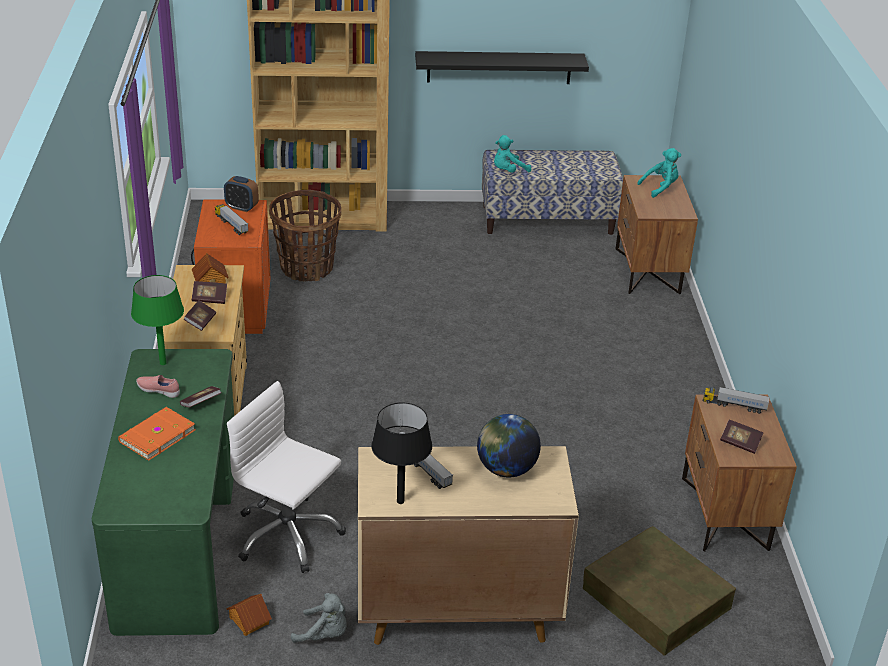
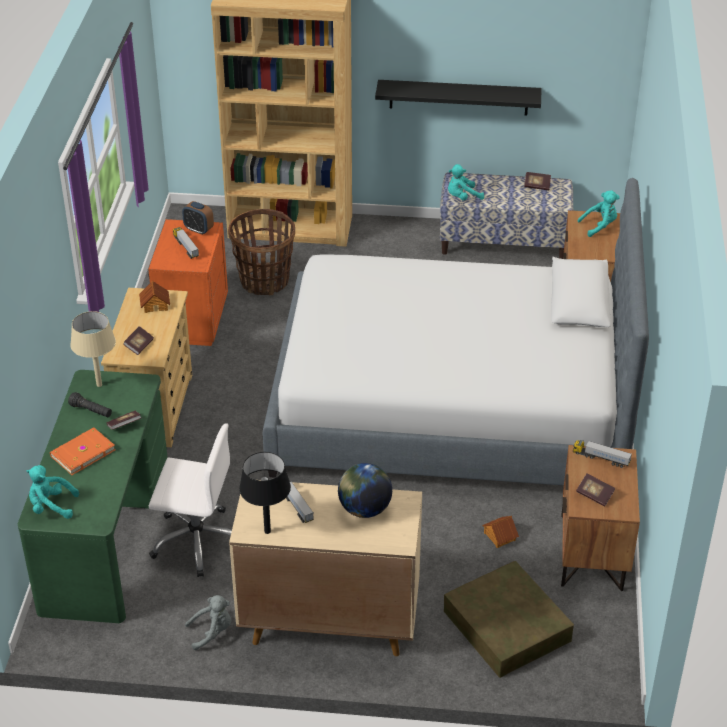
camera: 10 degrees right, 5 degrees up
(130, 496) = (51, 506): none -> turquoise plush toy
(159, 391) = (91, 411): pink shoe -> black flashlight
(163, 363) = (99, 385): green table lamp -> beige table lamp
(209, 299) = (151, 323): book -> book (537, 186)
(248, 620) = (151, 614): toy house -> toy house (499, 536)
(287, 535) = (197, 540): white office chair -> white office chair turned 150 degrees clockwise
(324, 634) = (212, 632): grey plush toy -> grey plush toy turned 45 degrees counterclockwise
(534, 377) = (450, 406): none -> bed

